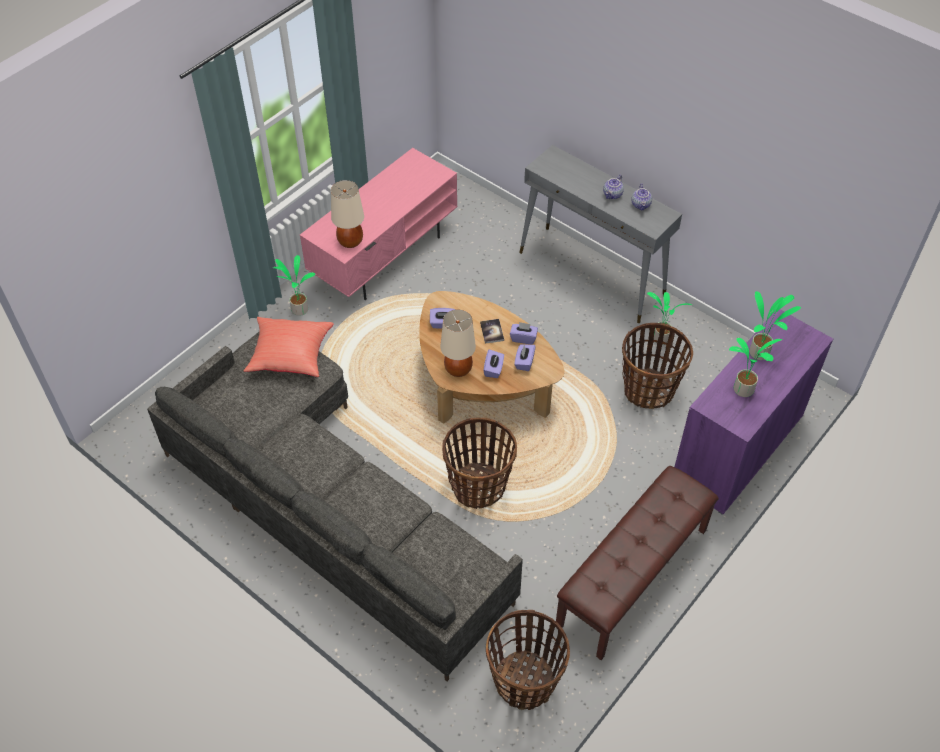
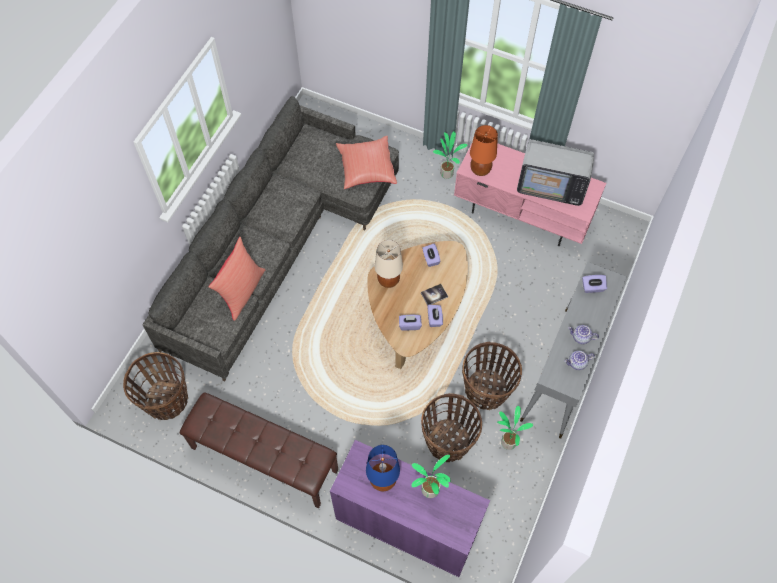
camera: 75 degrees right, 10 degrees up
(350, 242) = (480, 170): beige table lamp -> orange table lamp
(396, 189) = (551, 185): none -> television
(422, 524) = (242, 291): none -> red pillow
(478, 486) = (319, 334): basket -> basket (486, 390)
(493, 369) = (396, 305): purple tissue box -> purple tissue box (592, 287)
(742, 390) = (383, 480): potted plant -> blue table lamp

